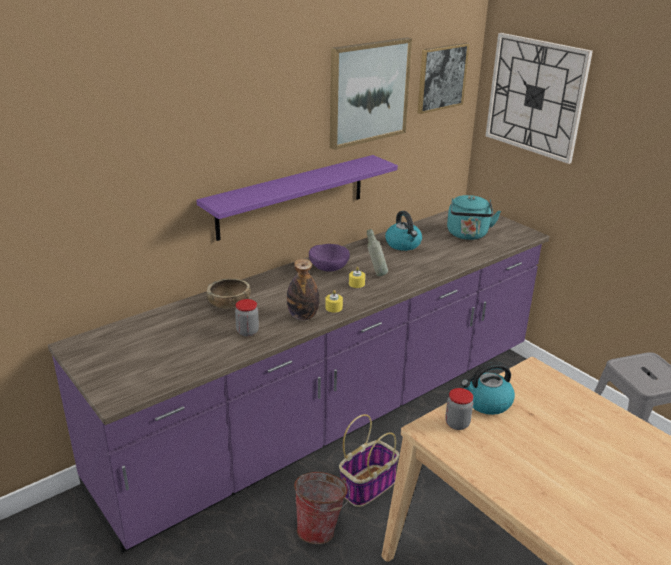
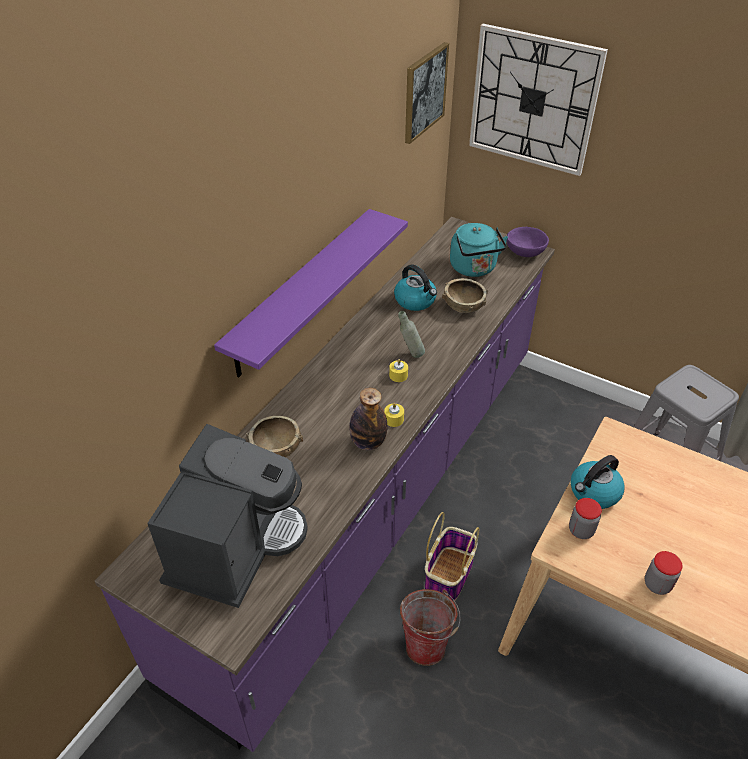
camera: 20 degrees left, 15 degrees up
(158, 350) = (235, 546): none -> coffee machine
(247, 331) = (320, 484): jar -> jar (657, 584)
(329, 268) = (356, 359): purple bowl -> purple bowl (525, 252)
(368, 92) = (362, 141): picture -> none
(442, 254) = (463, 306): none -> brown bowl

